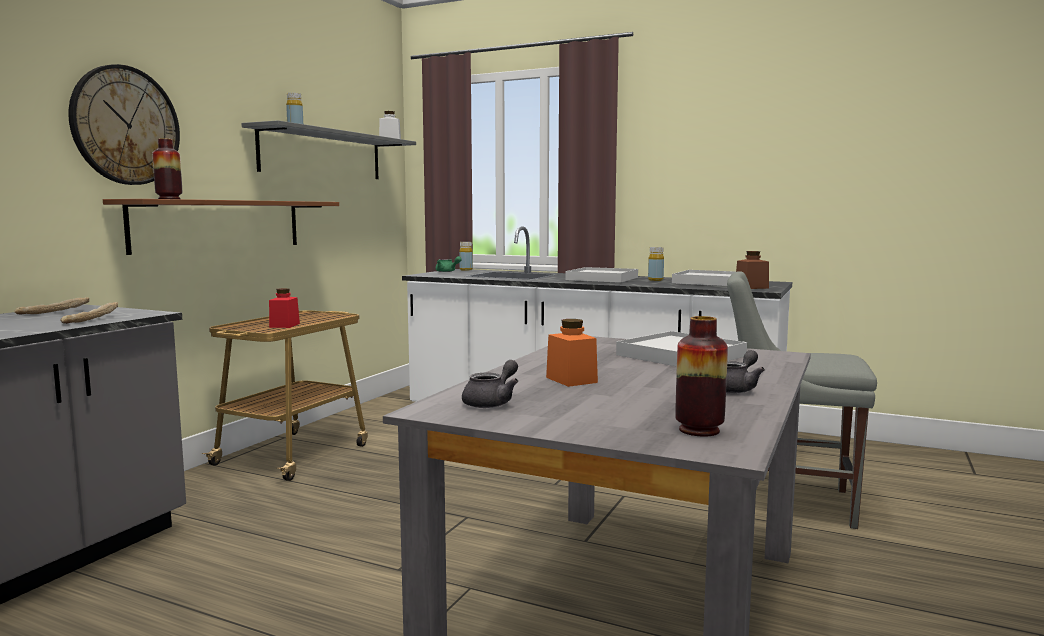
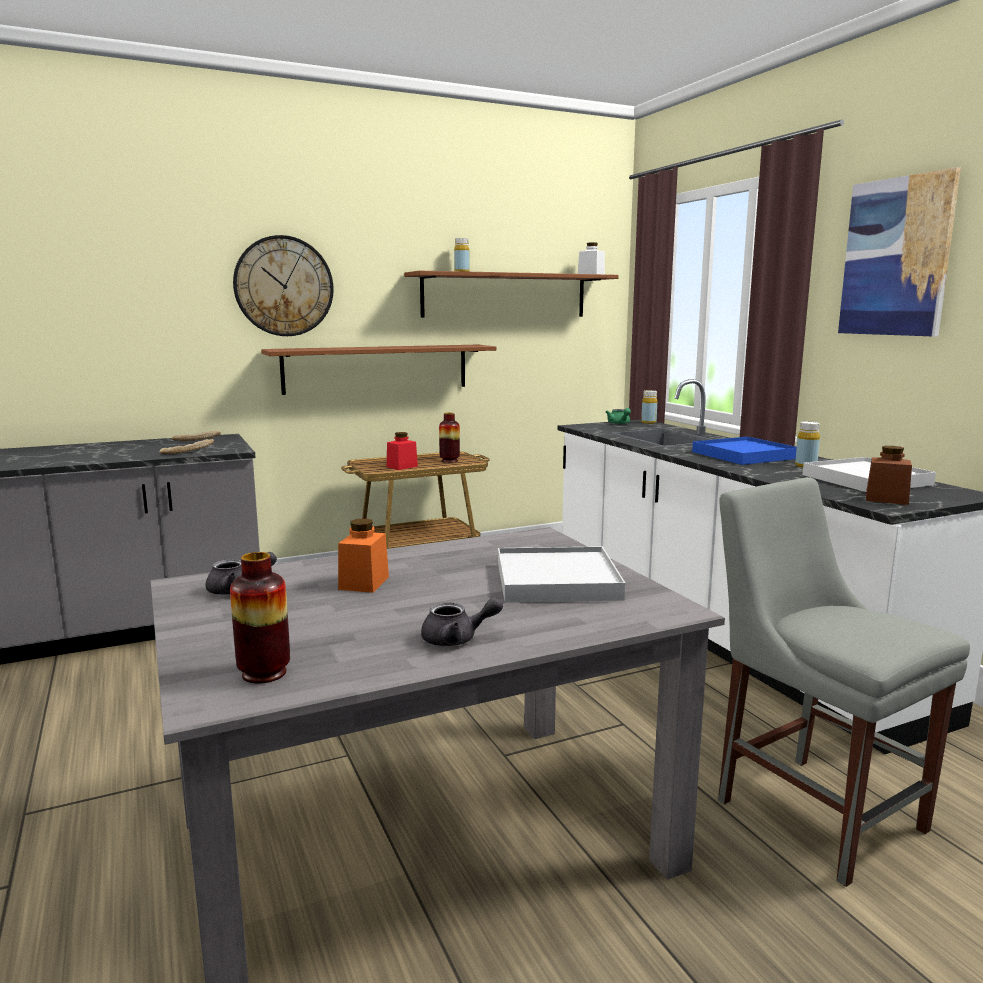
camera: 40 degrees right, 5 degrees up
(169, 199) = (312, 348): vase -> vase (449, 461)
(323, 155) = (505, 295): grey shelf -> brown shelf
(602, 278) = (744, 455): white tray -> blue tray
(676, 131) = (896, 257): none -> picture

